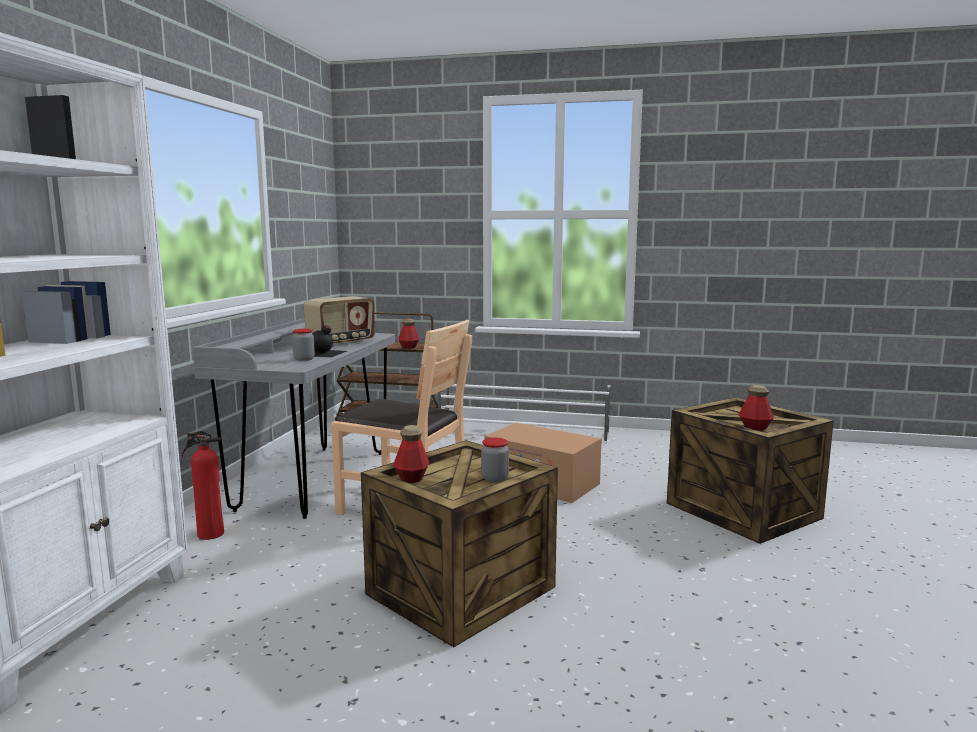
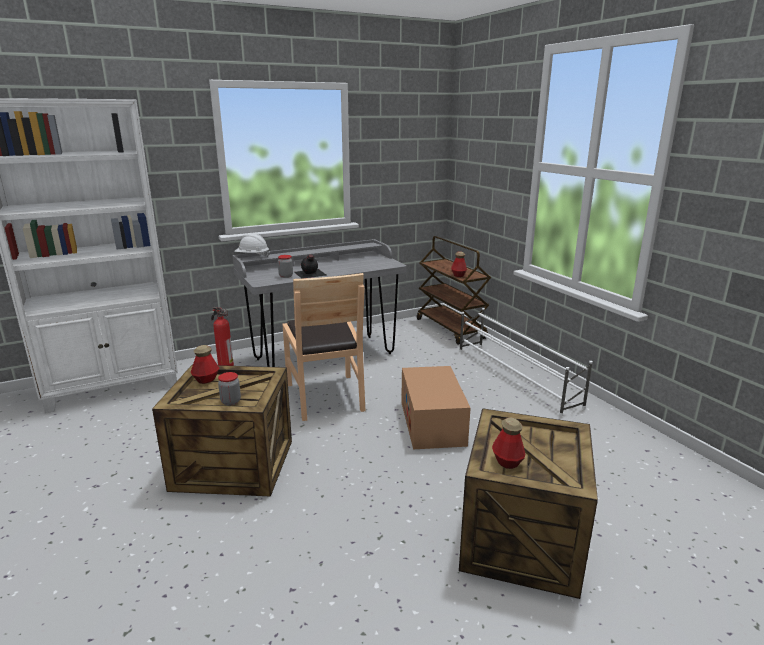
camera: 50 degrees right, 10 degrees up
(223, 345) = (252, 256): none -> white hard hat
(341, 342) = (349, 266): radio -> none

